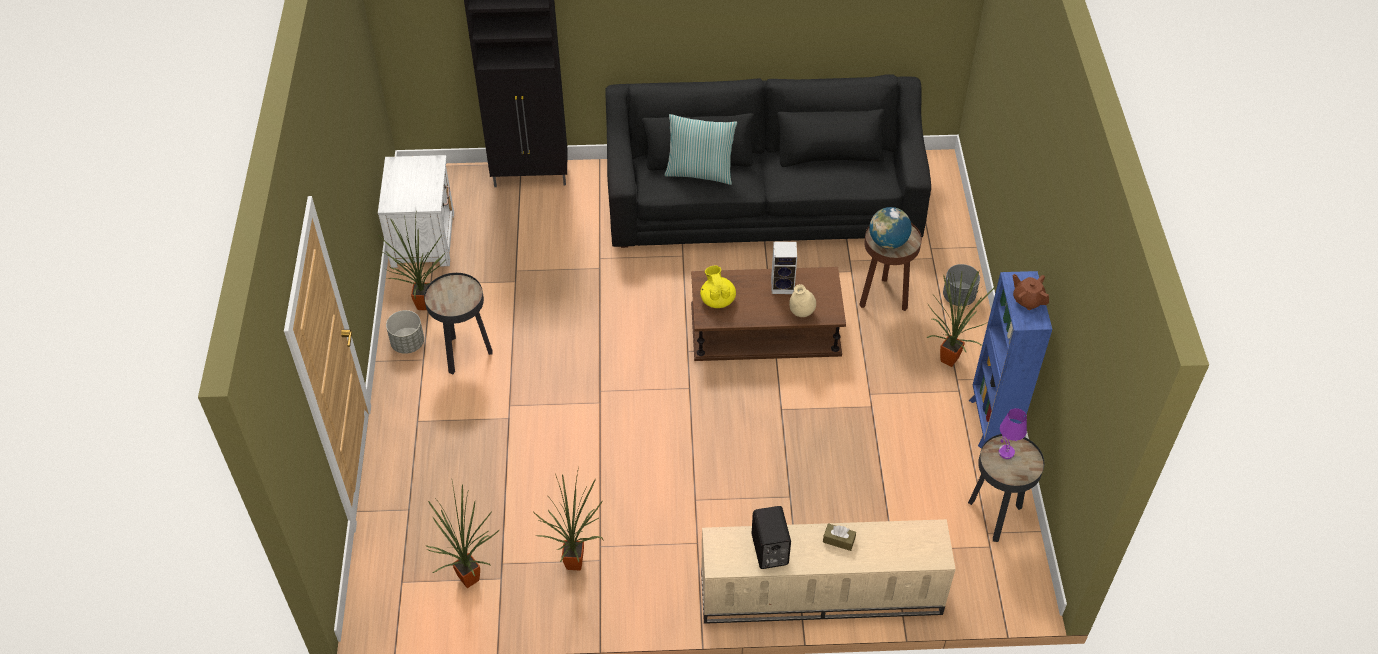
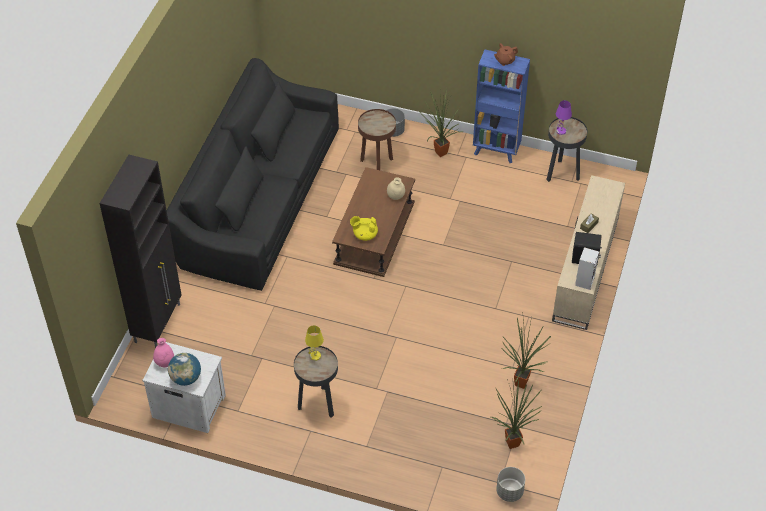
camera: 70 degrees left, 0 degrees up
(408, 343) = (290, 437): grey planter -> grey planter (509, 491)
(415, 166) = (165, 362): none -> pink vase
(423, 308) = (260, 420): potted plant -> none
(466, 291) = (315, 356): none -> yellow table lamp
(700, 172) = (257, 203): pillow -> none
(783, 285) = (368, 198): speaker -> speaker (584, 280)
(888, 242) = (378, 126): globe -> globe (186, 378)

